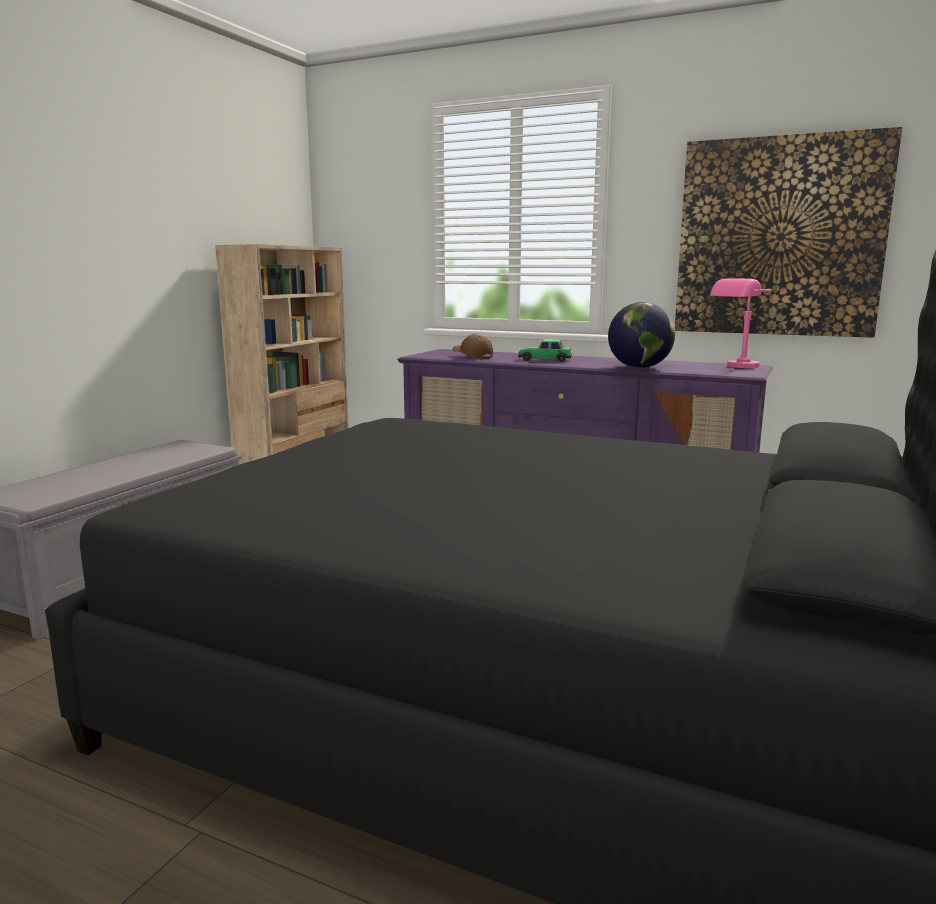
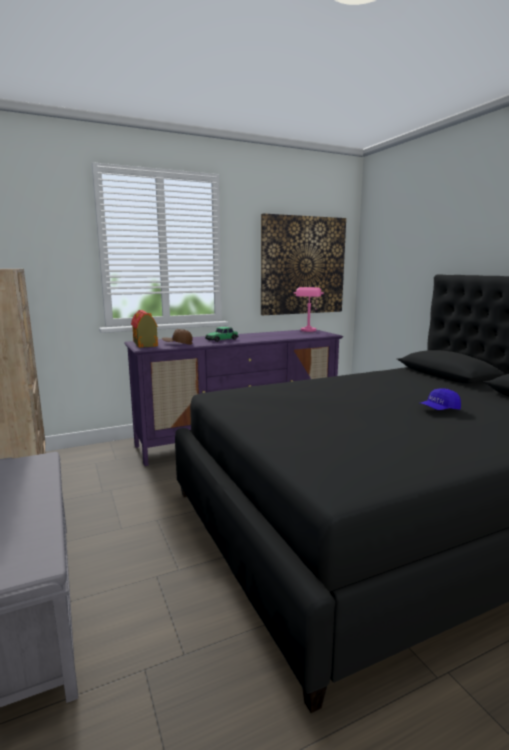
camera: 50 degrees left, 0 degrees up
(442, 353) = (145, 344): none -> toy house
(556, 504) = (439, 410): none -> blue cap
(640, 367) = (281, 337): globe -> none

